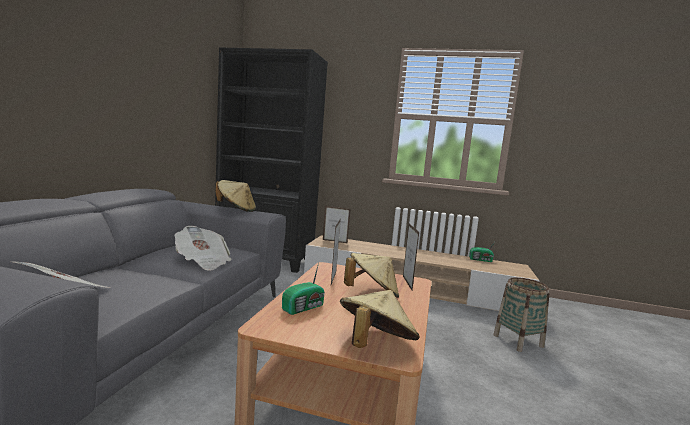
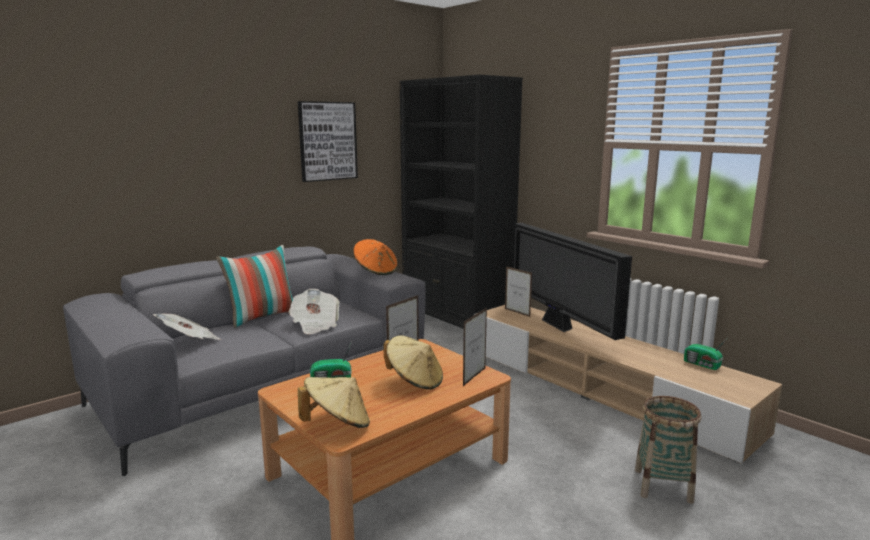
camera: 35 degrees right, 5 degrees up
(129, 261) = (262, 317): none -> pillow
(162, 86) = (327, 141): none -> picture
(236, 209) = (376, 271): beige hat -> orange hat
(373, 247) = (558, 326): none -> television

